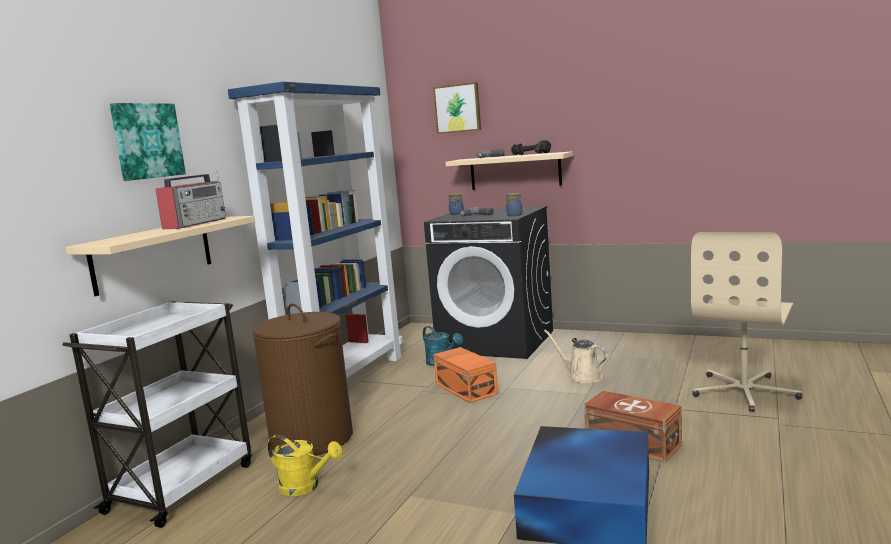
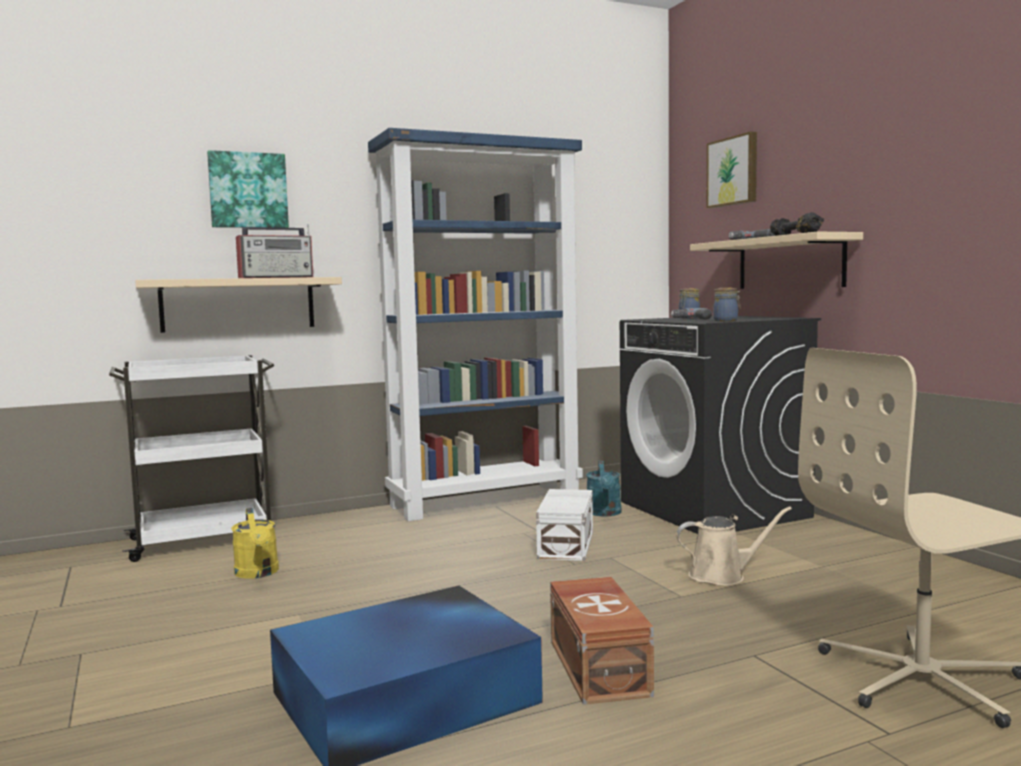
camera: 40 degrees right, 5 degrees down
(312, 438) = (349, 539): brown laundry basket -> none
(466, 388) = (567, 544): orange storage box -> white storage box
(581, 377) = (722, 576): beige watering can -> beige watering can turned 90 degrees clockwise

